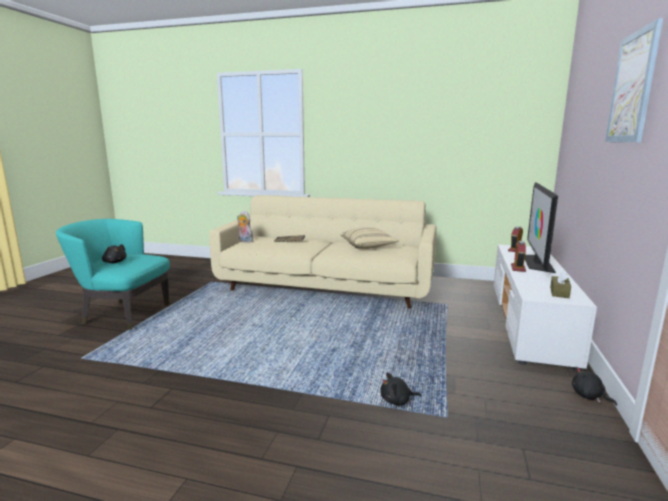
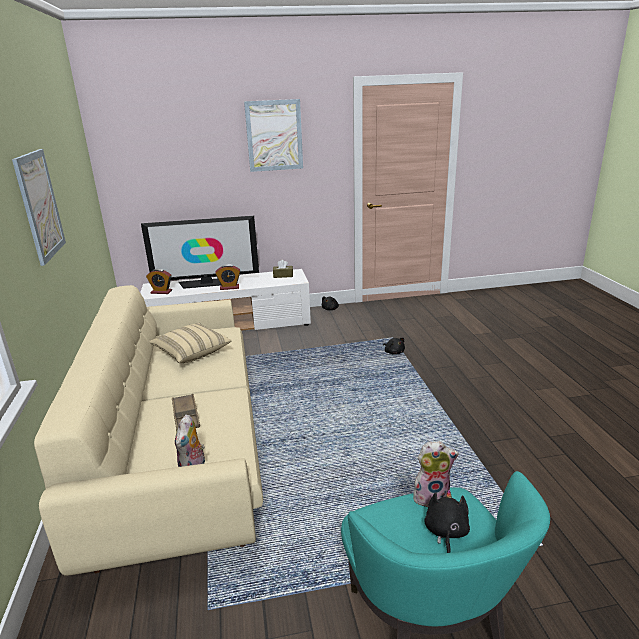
camera: 115 degrees left, 10 degrees up
(135, 267) = (431, 496): none -> plush toy
(390, 130) = (39, 205): none -> picture

